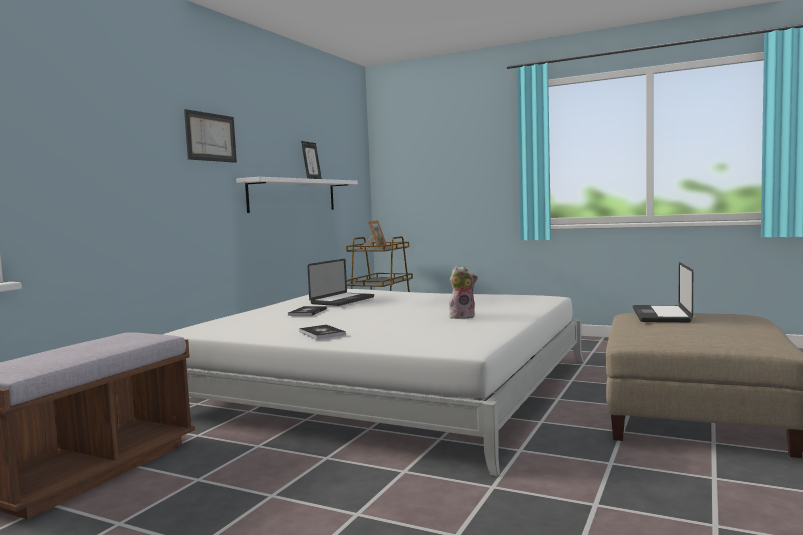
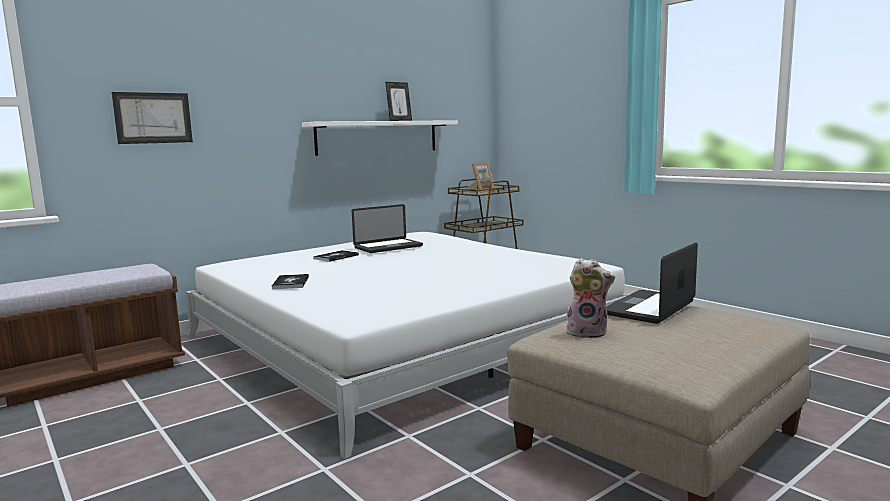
camera: 25 degrees right, 5 degrees up
(210, 137) = (270, 84): picture -> picture (153, 118)
(462, 316) = (446, 280): plush toy -> plush toy (588, 333)

